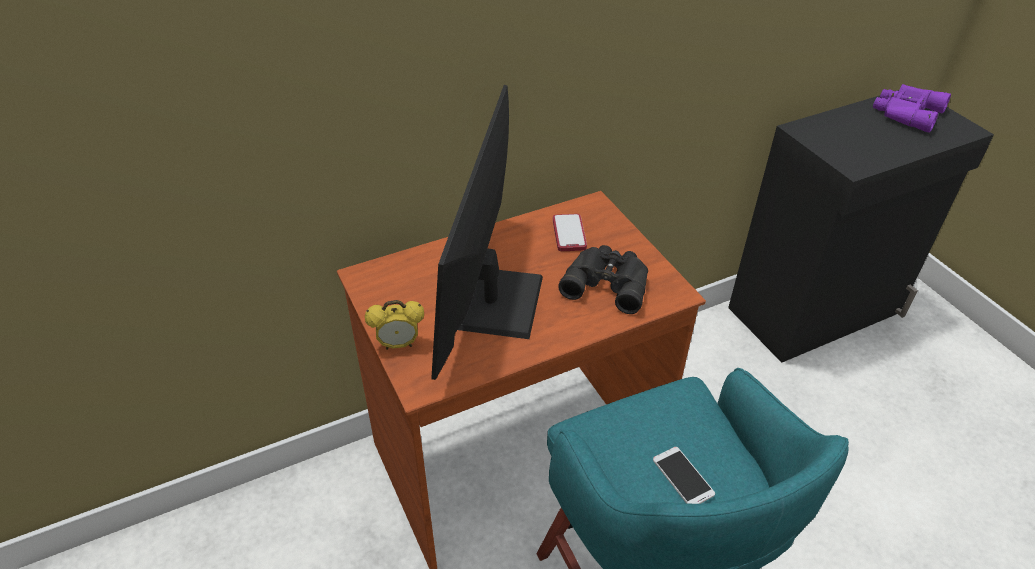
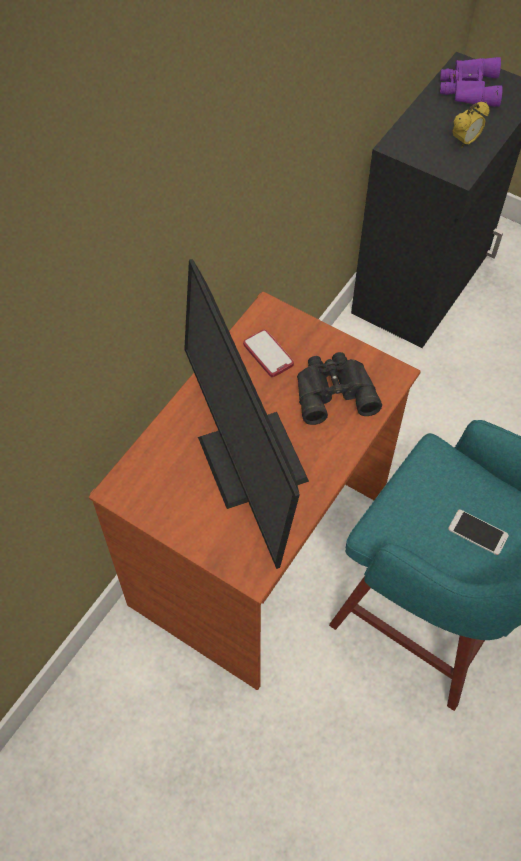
camera: 30 degrees left, 15 degrees up
(398, 344) = (205, 544): alarm clock -> alarm clock (465, 142)

